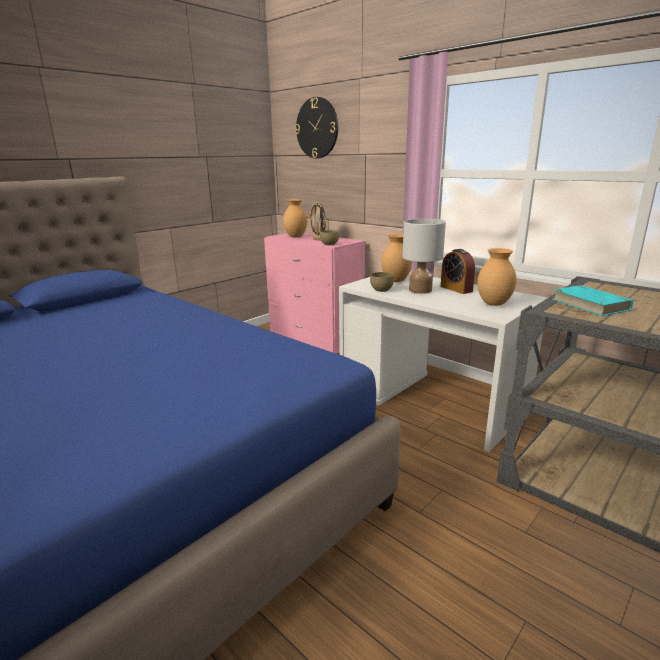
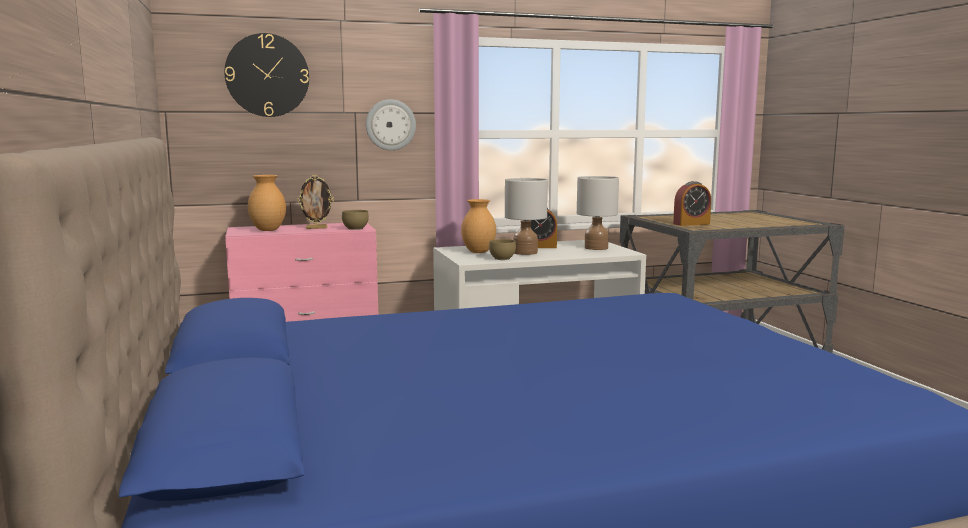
camera: 60 degrees left, 10 degrees down
(385, 164) = (390, 125): none -> wall clock
(493, 304) = (596, 248): brown vase -> grey table lamp
(589, 304) = (691, 224): turquoise book -> alarm clock

